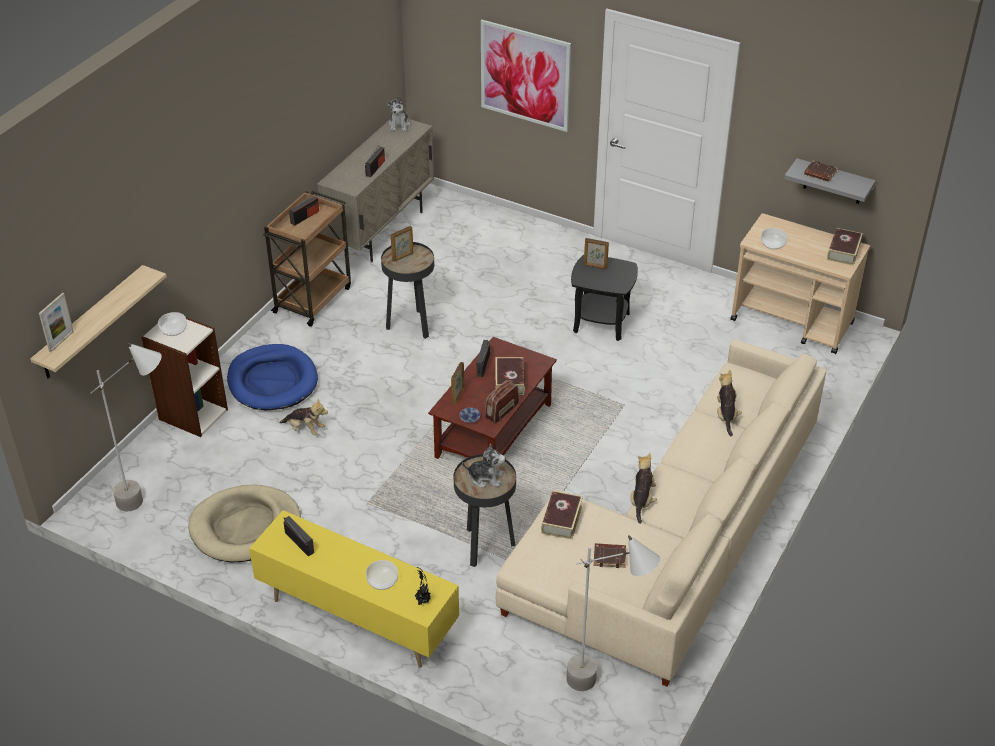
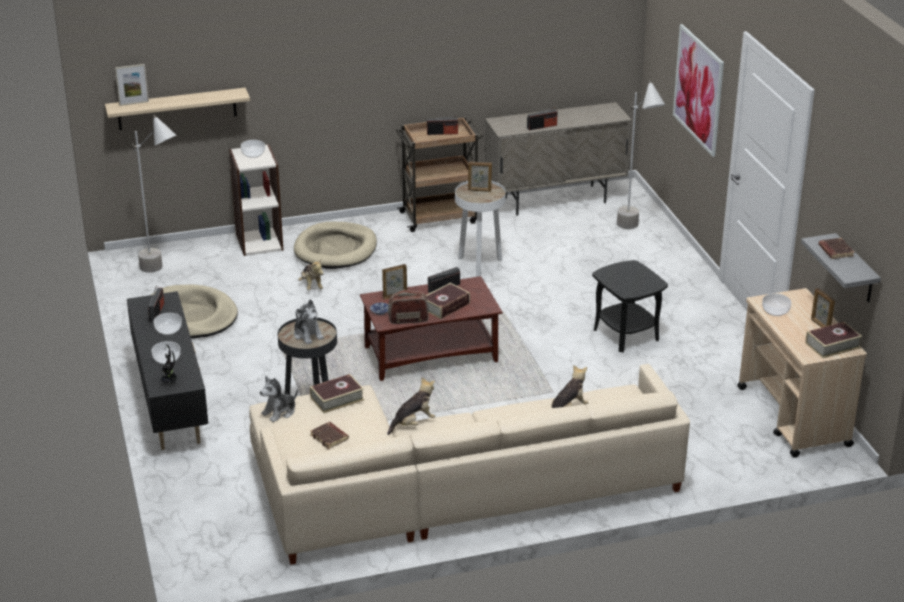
camera: 45 degrees right, 10 degrees down
(272, 381) = (336, 249): blue dog bed -> beige dog bed
(337, 552) = (168, 330): none -> bowl
(357, 618) = (171, 401): yellow tv stand -> black tv stand
(399, 125) = (606, 109): plush toy -> plush toy (279, 412)
(411, 326) = (479, 265): black side table -> white side table
(595, 266) = (630, 271): picture frame -> picture frame (820, 325)
(604, 688) = (250, 536): grey floor lamp -> grey floor lamp (635, 232)

